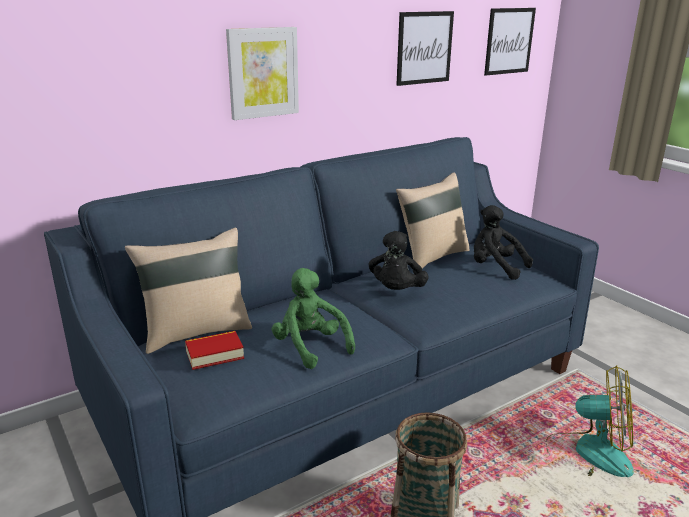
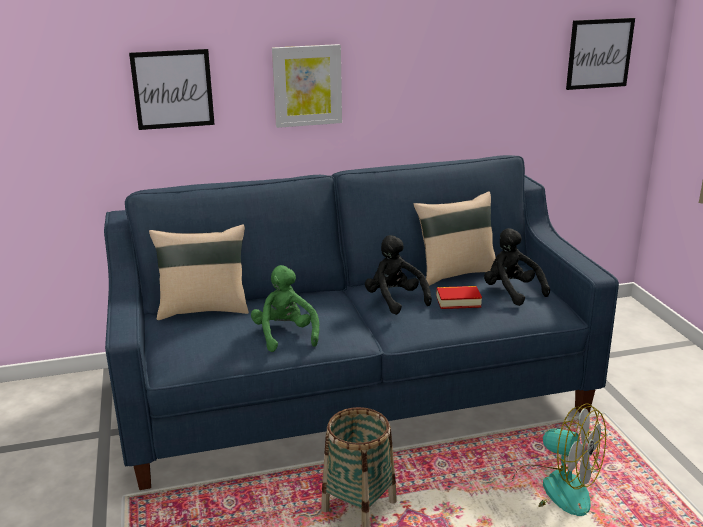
camera: 20 degrees right, 0 degrees up
(214, 355) = (204, 328): book -> book (458, 301)
(396, 291) = (395, 300): black plush toy -> black plush toy turned 120 degrees clockwise
(424, 48) = (487, 62): picture -> picture (173, 89)

